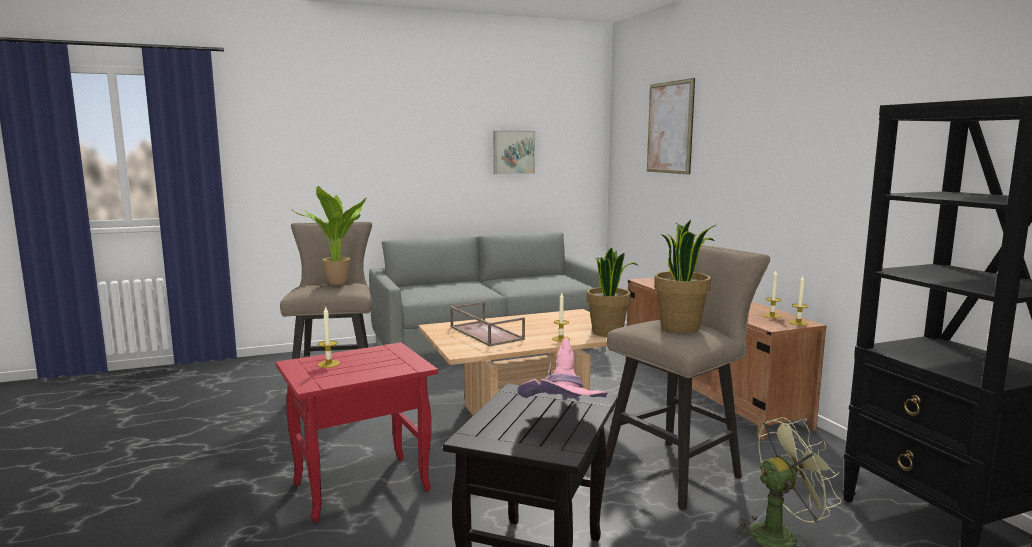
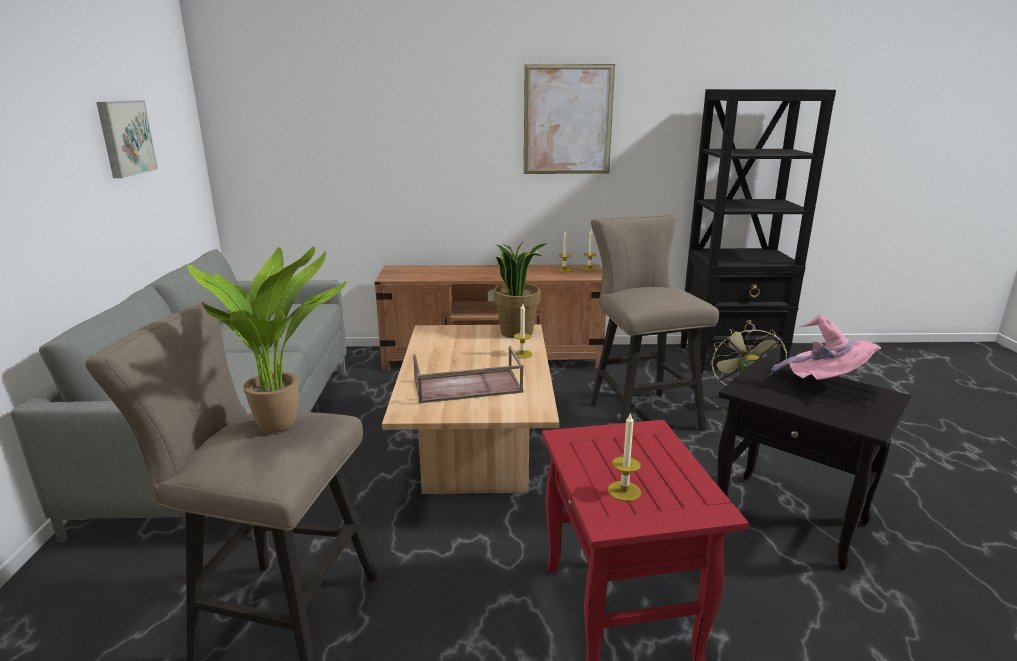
camera: 70 degrees left, 10 degrees up
(669, 127) = (346, 95): picture -> picture (568, 120)
(681, 327) = (663, 292): potted plant -> none

